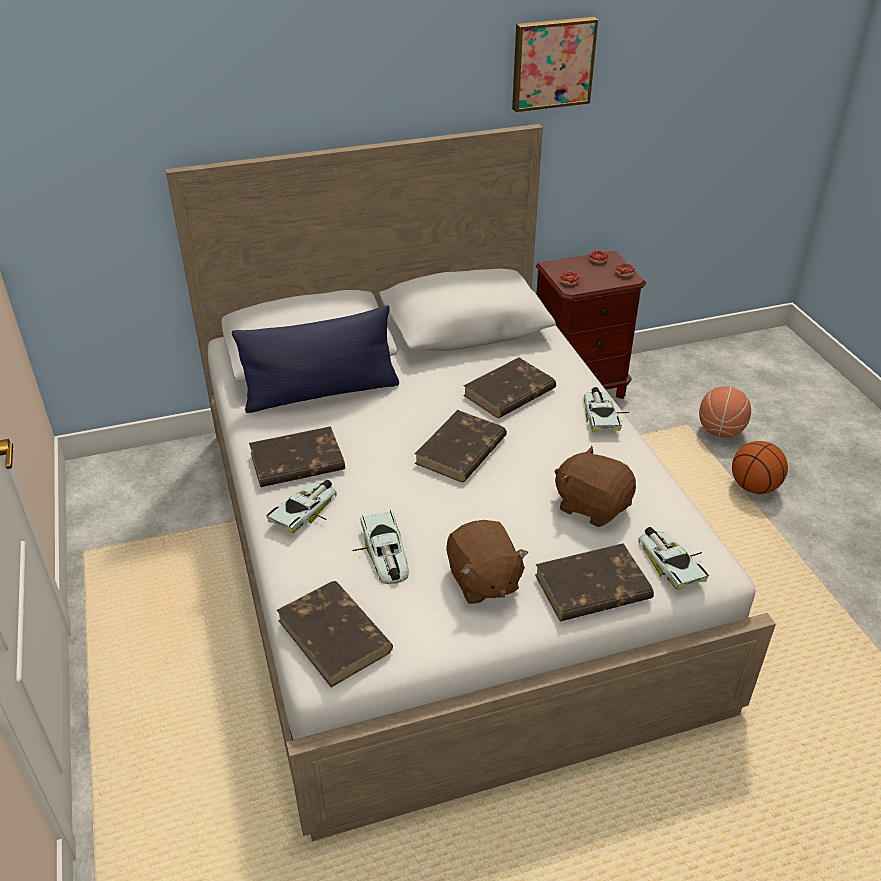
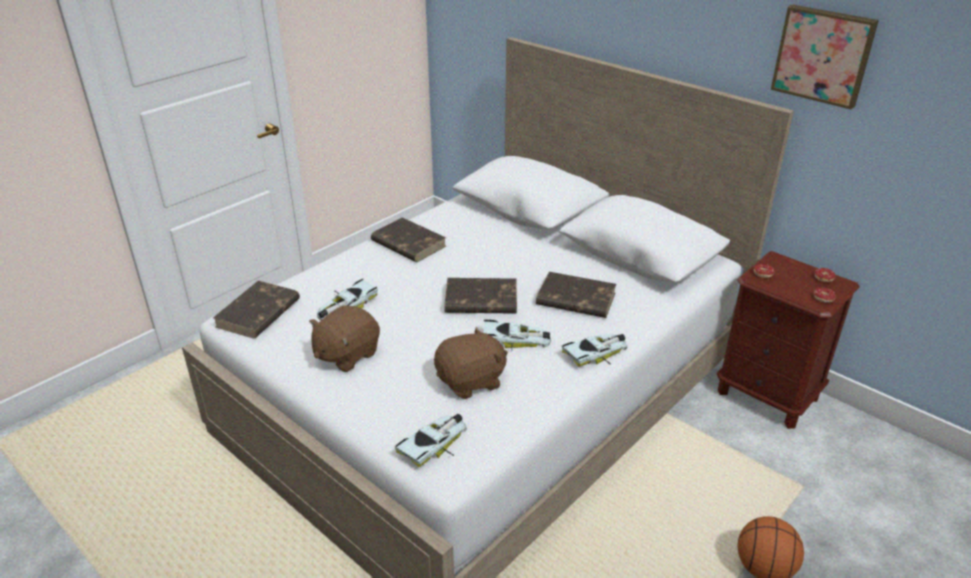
camera: 60 degrees right, 5 degrees down
(306, 510) = (364, 263): toy car -> toy car (516, 340)
(321, 393) = (489, 226): blue pillow -> none
(591, 588) = (373, 408): brown book -> none
(592, 505) = (471, 381): brown plush toy -> brown plush toy turned 60 degrees clockwise
(720, 431) = (824, 515): basketball -> none

